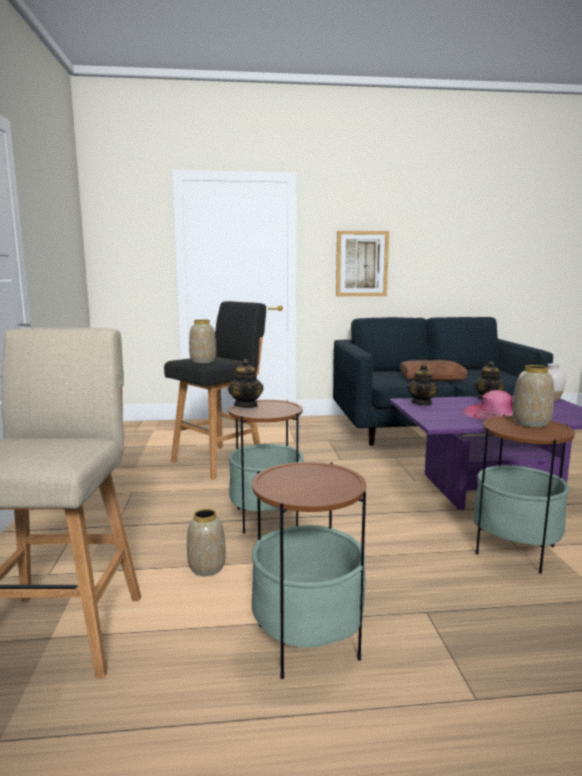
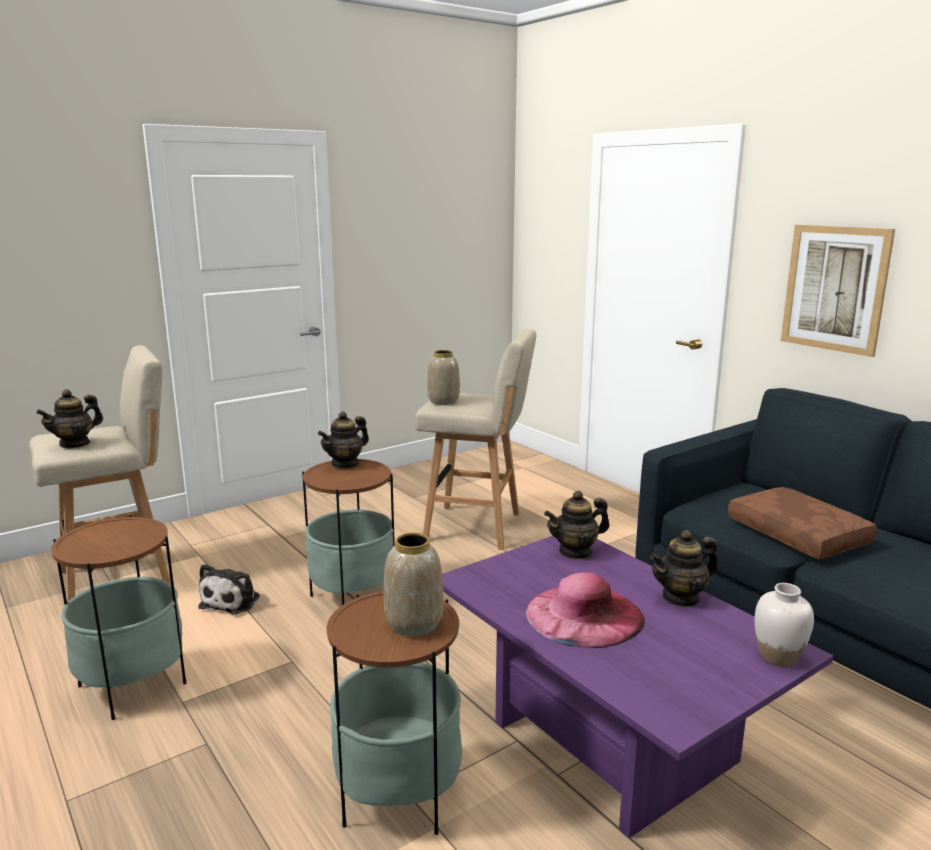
camera: 60 degrees right, 5 degrees up
(53, 450) = (75, 443): none -> teapot
(207, 568) = (232, 601): vase -> plush toy
(219, 461) = (476, 527): black stool -> beige stool

